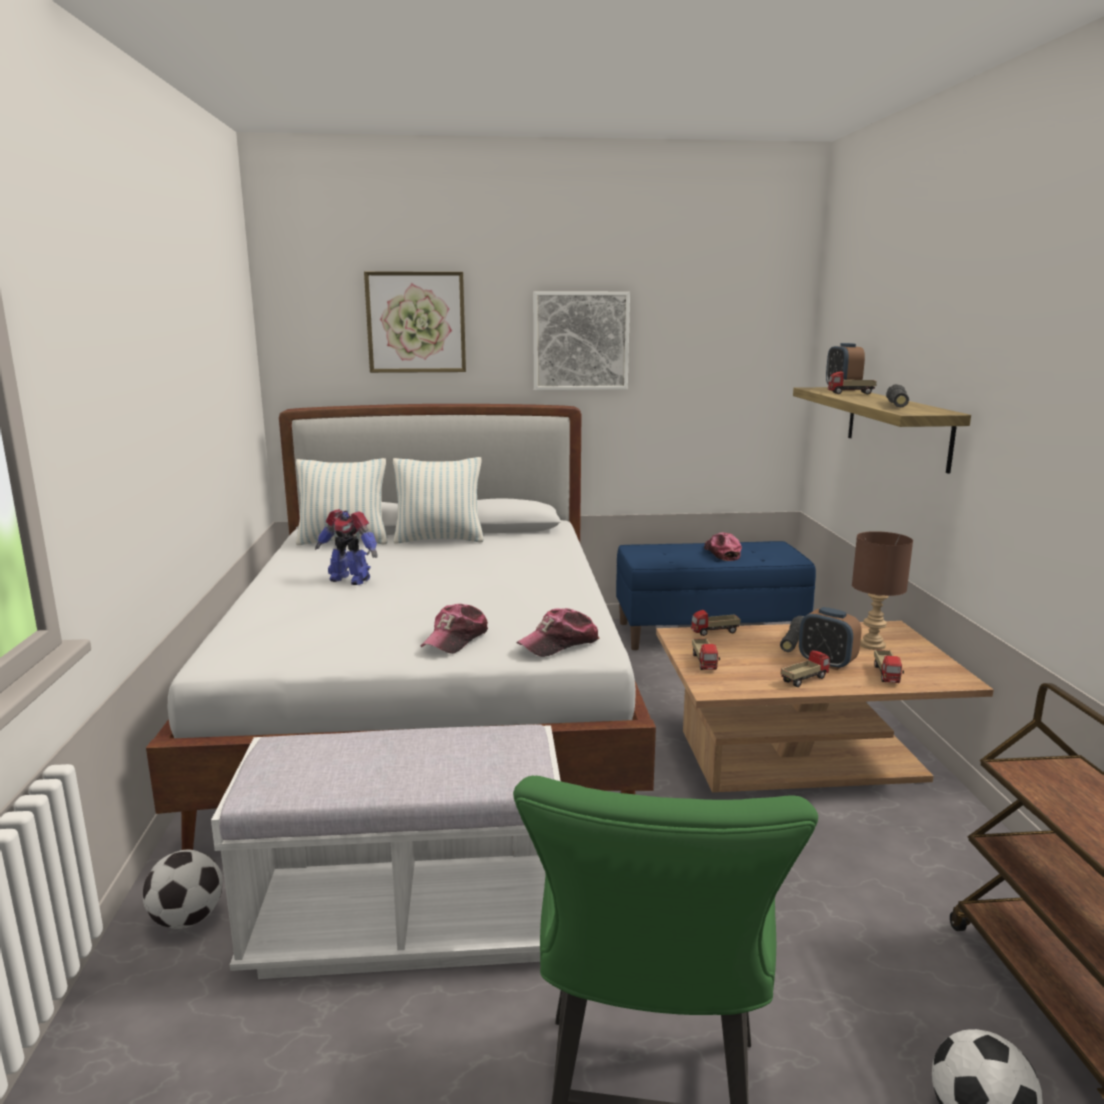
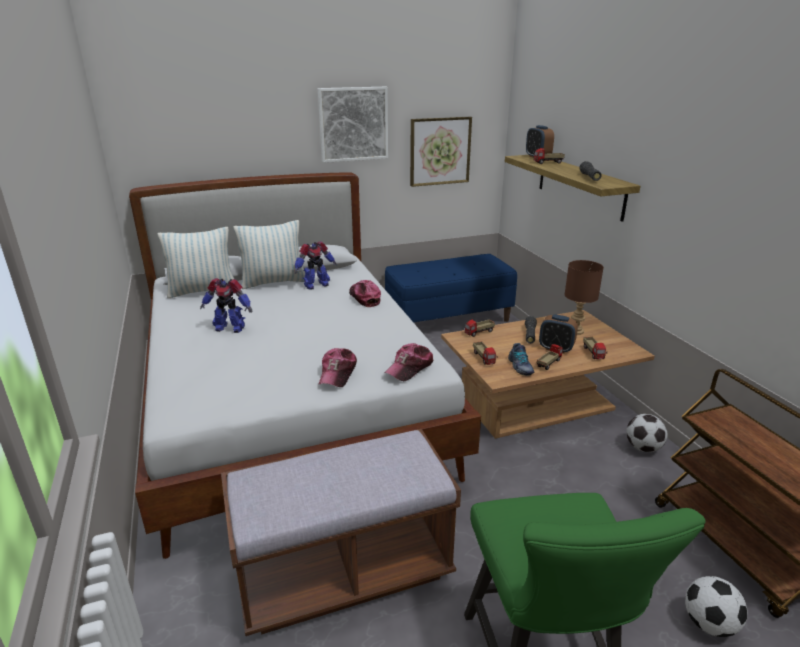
camera: 15 degrees left, 10 degrees up
(188, 919) = (189, 601): football -> football (643, 448)
(407, 924) = (344, 571): white bench -> brown bench
(416, 322) = (230, 115): picture -> picture (440, 151)
(492, 546) = (315, 285): none -> toy robot
(721, 553) = (455, 267): cap -> cap (364, 298)
(755, 678) = (520, 366): none -> shoe

